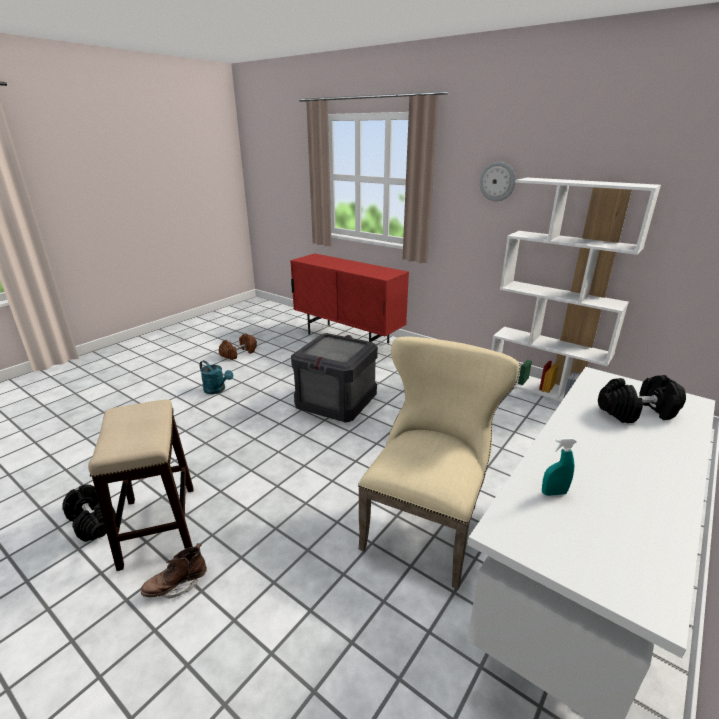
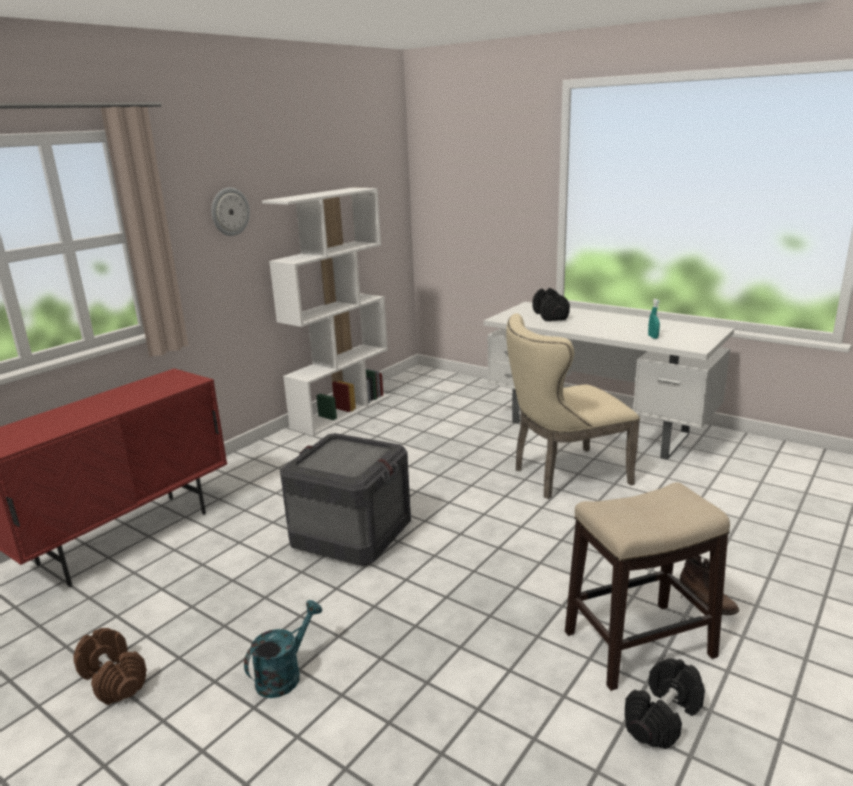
camera: 90 degrees left, 5 degrees down
(427, 522) = (563, 476): beige chair -> beige chair turned 45 degrees counterclockwise

